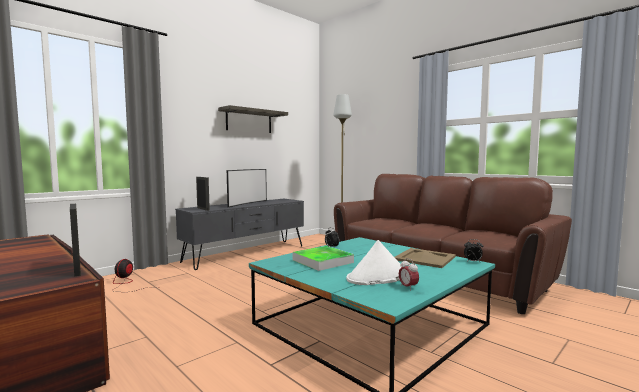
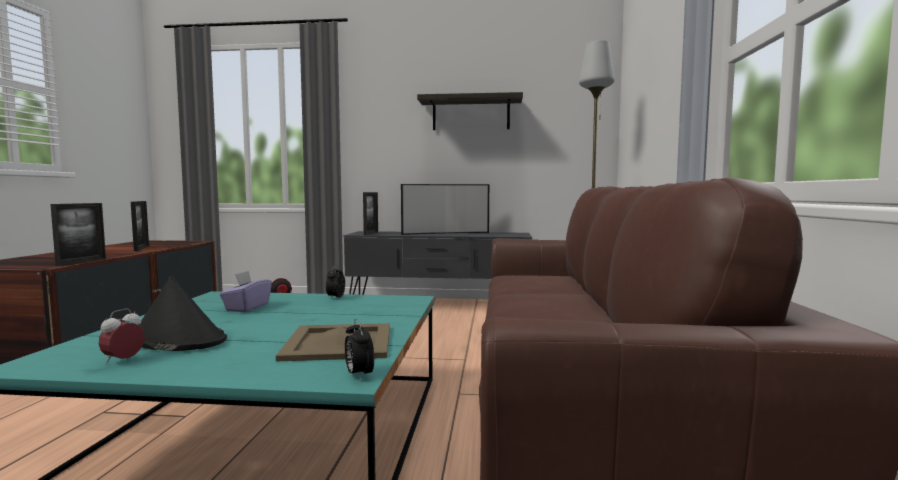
camera: 50 degrees right, 0 degrees up
(28, 251) = (141, 248): none -> picture frame
(322, 261) = (247, 307): tray -> purple tissue box
(378, 277) = (176, 339): white hat -> black hat

